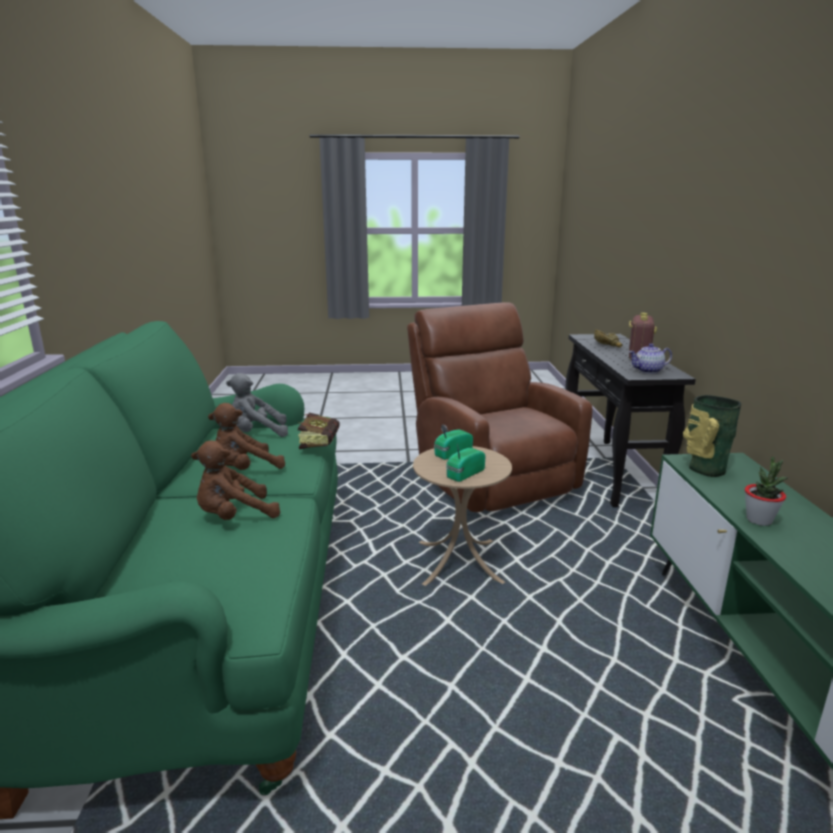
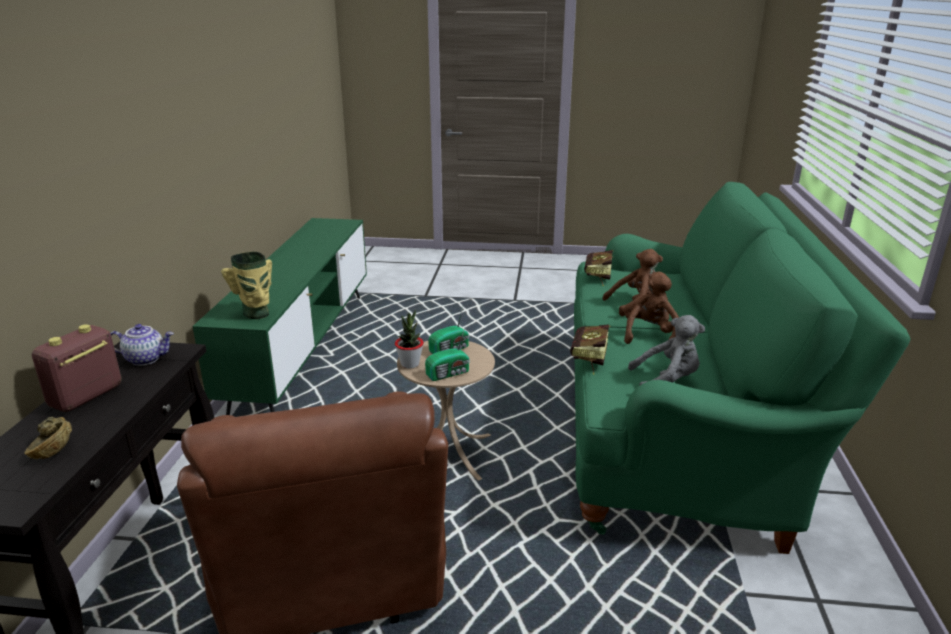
camera: 170 degrees left, 5 degrees up
(244, 470) = (650, 336): brown plush toy -> brown plush toy turned 45 degrees counterclockwise
(268, 564) = (597, 277): none -> book
(759, 520) = (290, 282): potted plant -> potted plant (410, 364)

